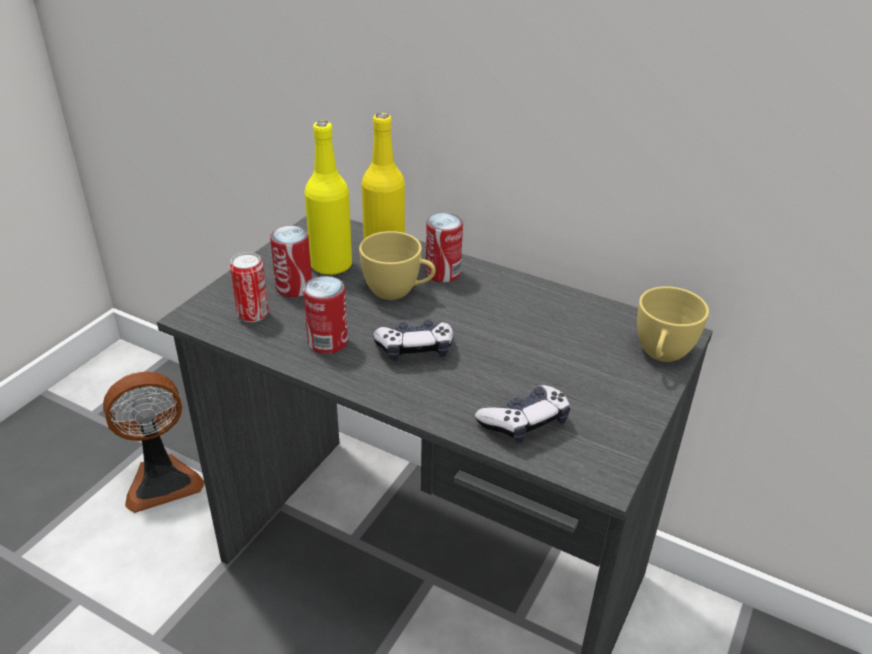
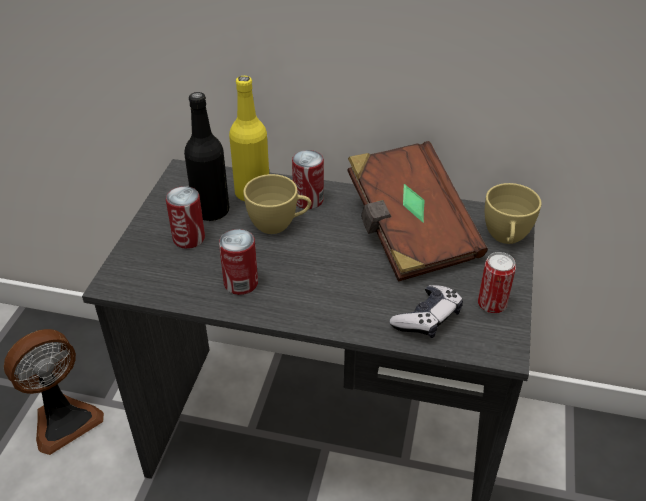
camera: 15 degrees left, 5 degrees up
(253, 314) = (165, 271): can -> can (491, 305)
(331, 265) = (211, 211): yellow bottle -> black bottle
(415, 349) = (315, 274): game controller -> none
(545, 326) = (409, 232): none -> brown book

